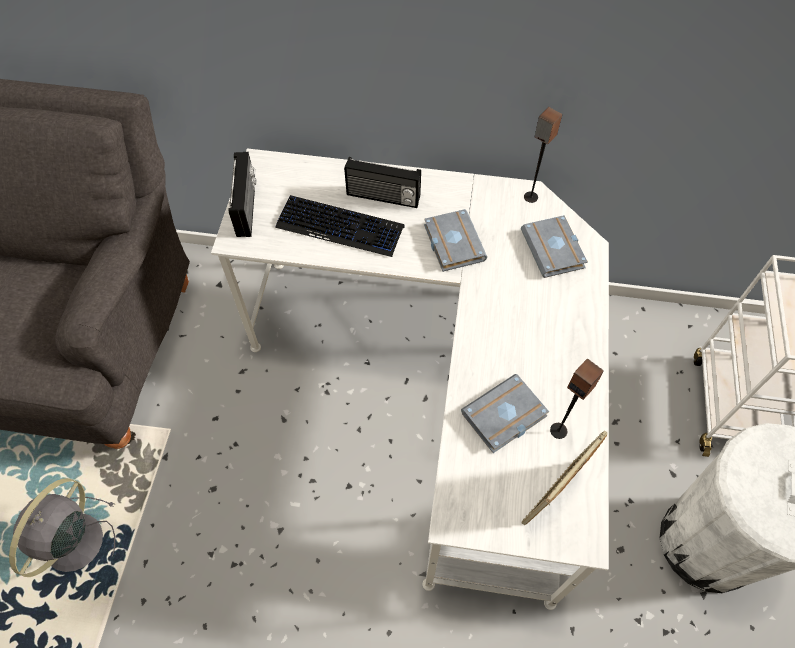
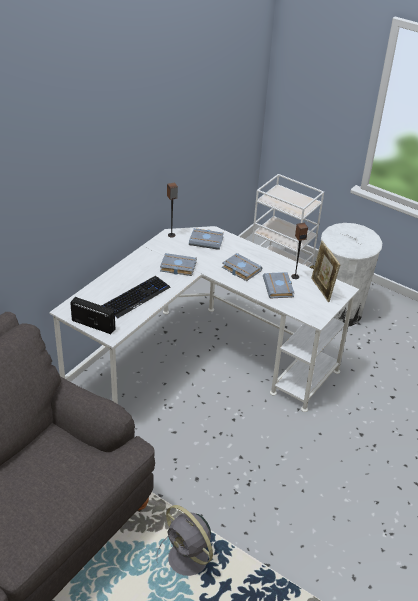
camera: 65 degrees left, 20 degrees down
(383, 197) = (130, 277): radio -> none
(512, 333) = (240, 269): none -> grey book

